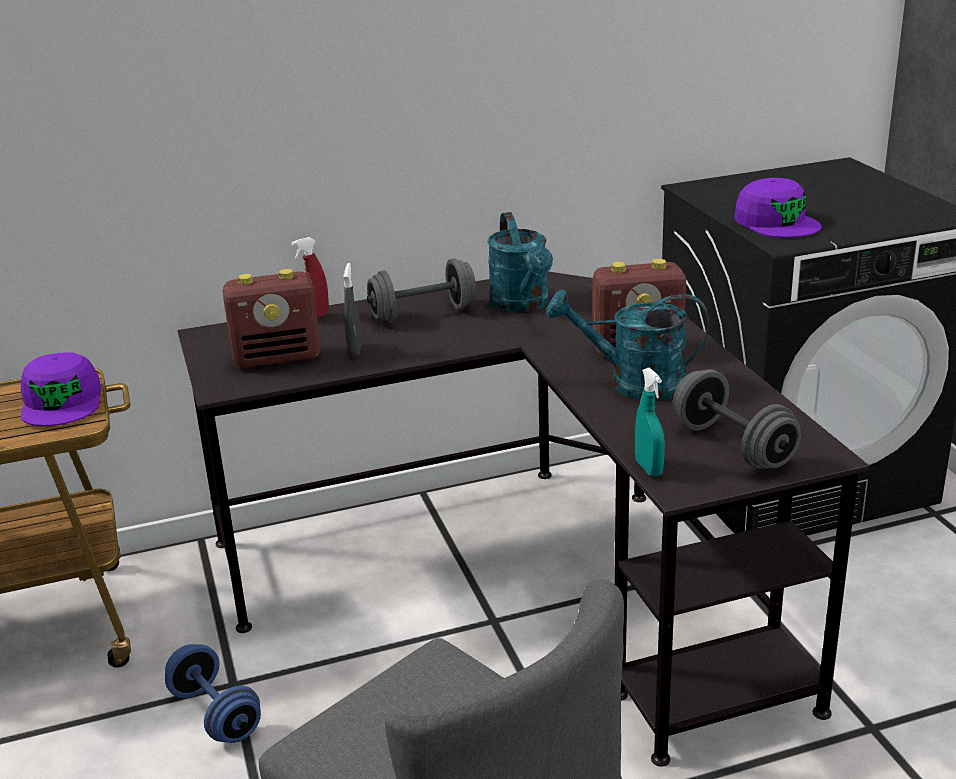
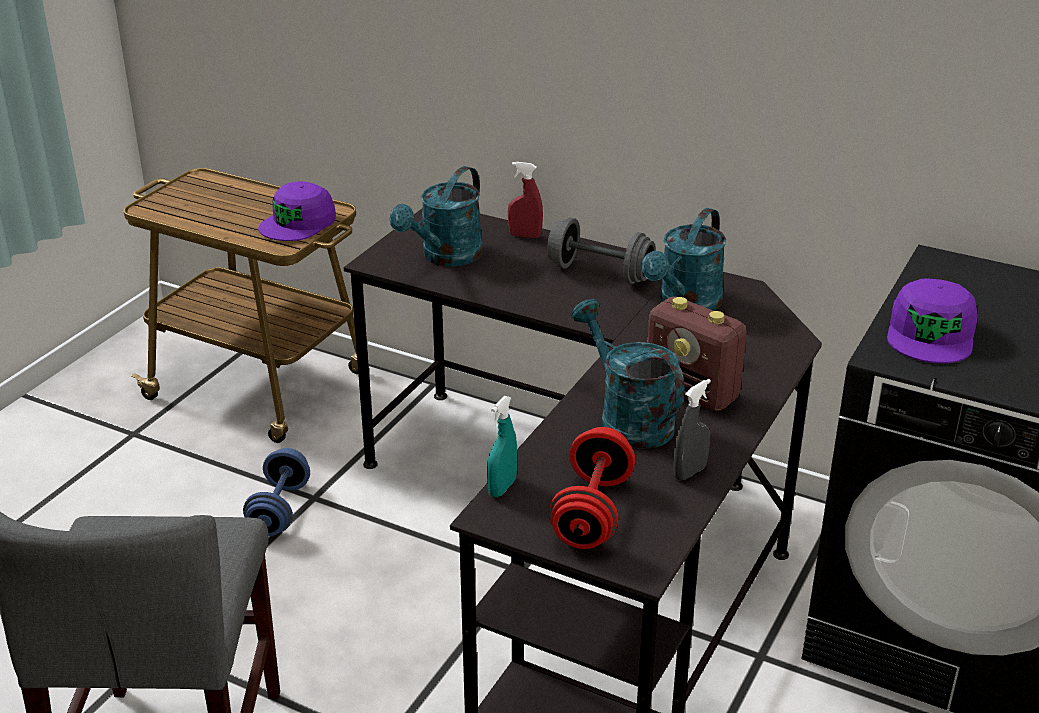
camera: 45 degrees right, 5 degrees up
(278, 358) = (445, 257): radio -> turquoise watering can
(355, 351) = (500, 278): grey spray bottle -> grey spray bottle (690, 472)
(733, 446) = (592, 512): grey dumbbell -> red dumbbell

